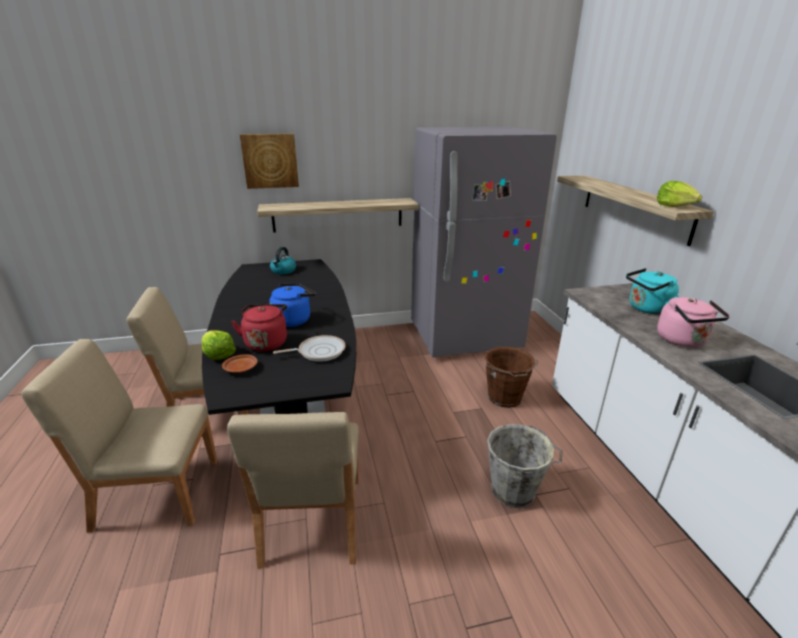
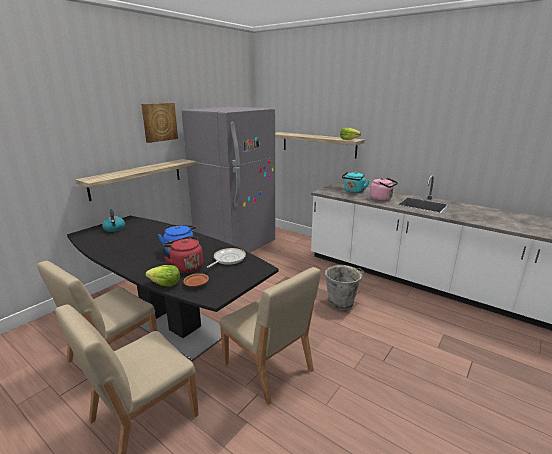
camera: 40 degrees left, 5 degrees down
(270, 161) = (81, 142): picture -> picture (159, 122)
(505, 398) = (292, 267): brown bucket -> none

